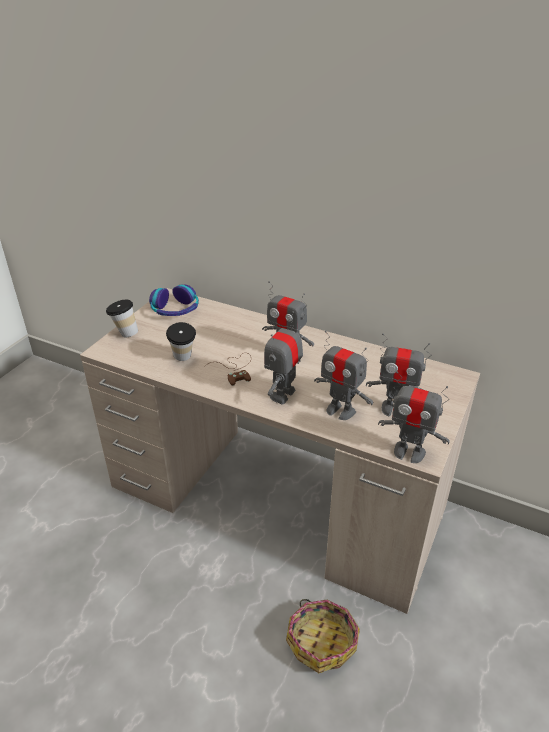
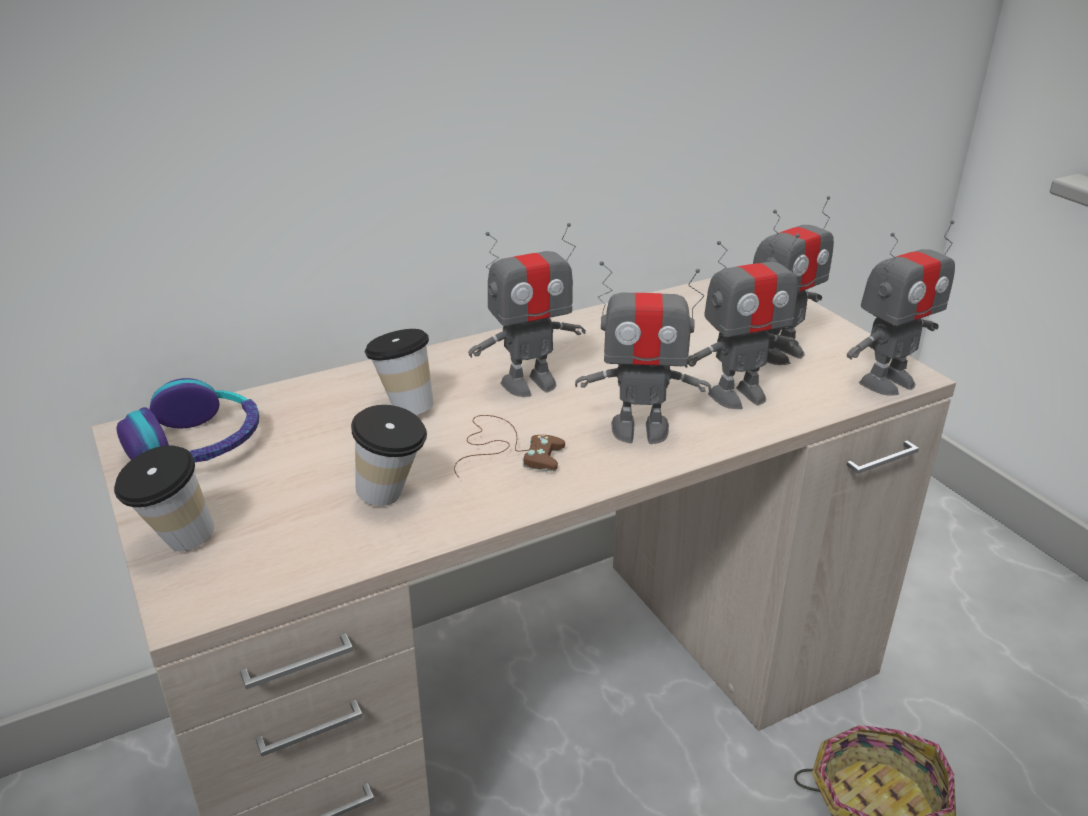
camera: 55 degrees left, 5 degrees down
(238, 335) = (404, 407): none -> cup
(283, 394) = (640, 430): toy robot -> toy robot turned 60 degrees counterclockwise

